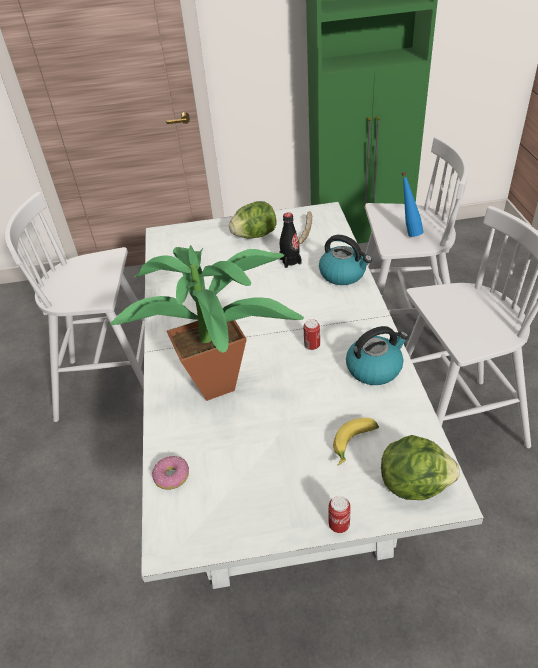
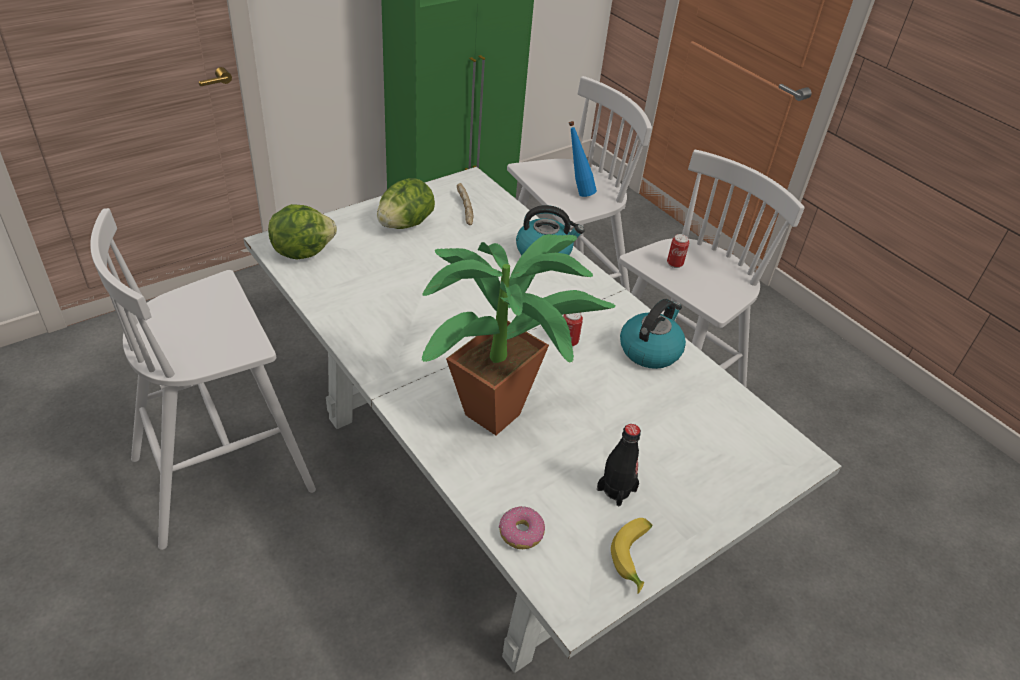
camera: 35 degrees left, 0 degrees up
(290, 261) = (472, 248): black bottle -> black bottle (616, 489)
(339, 525) = (728, 519): can -> can (674, 264)
(355, 445) = (687, 434): banana -> banana (635, 558)
(414, 483) = (765, 455): lettuce -> lettuce (302, 251)

